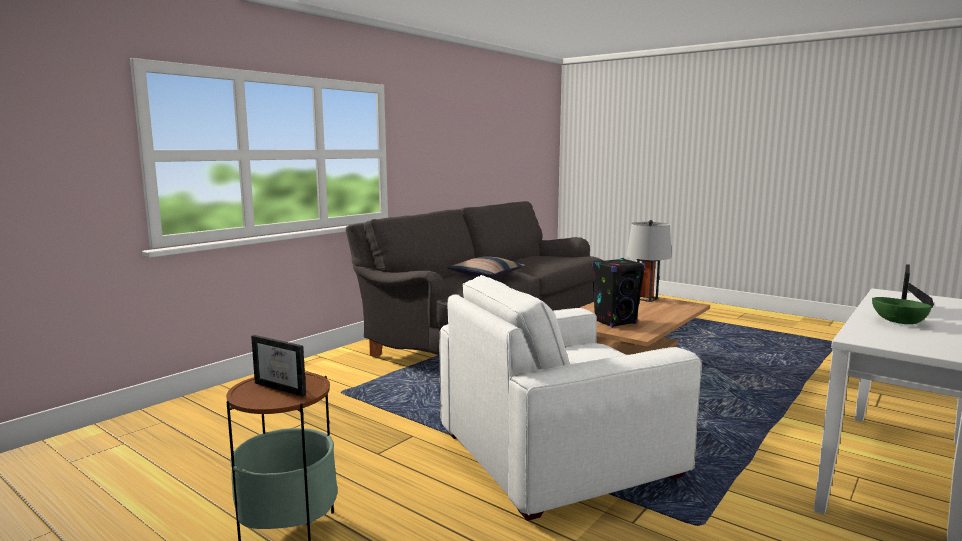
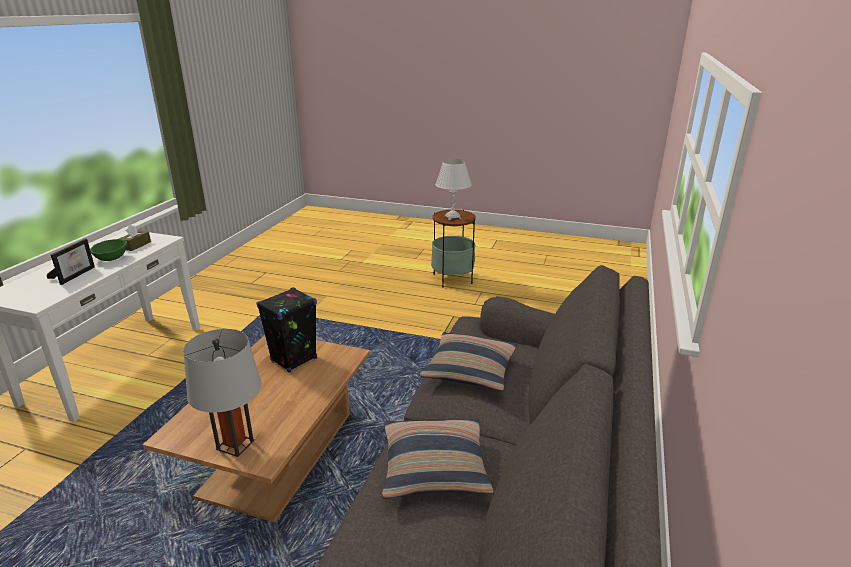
camera: 160 degrees right, 15 degrees up
(286, 387) = (452, 217): picture frame -> white table lamp
(535, 261) = (434, 467): none -> pillow
(557, 453) = (343, 336): white armchair -> none
(896, 334) = (136, 245): none -> brown tissue box

